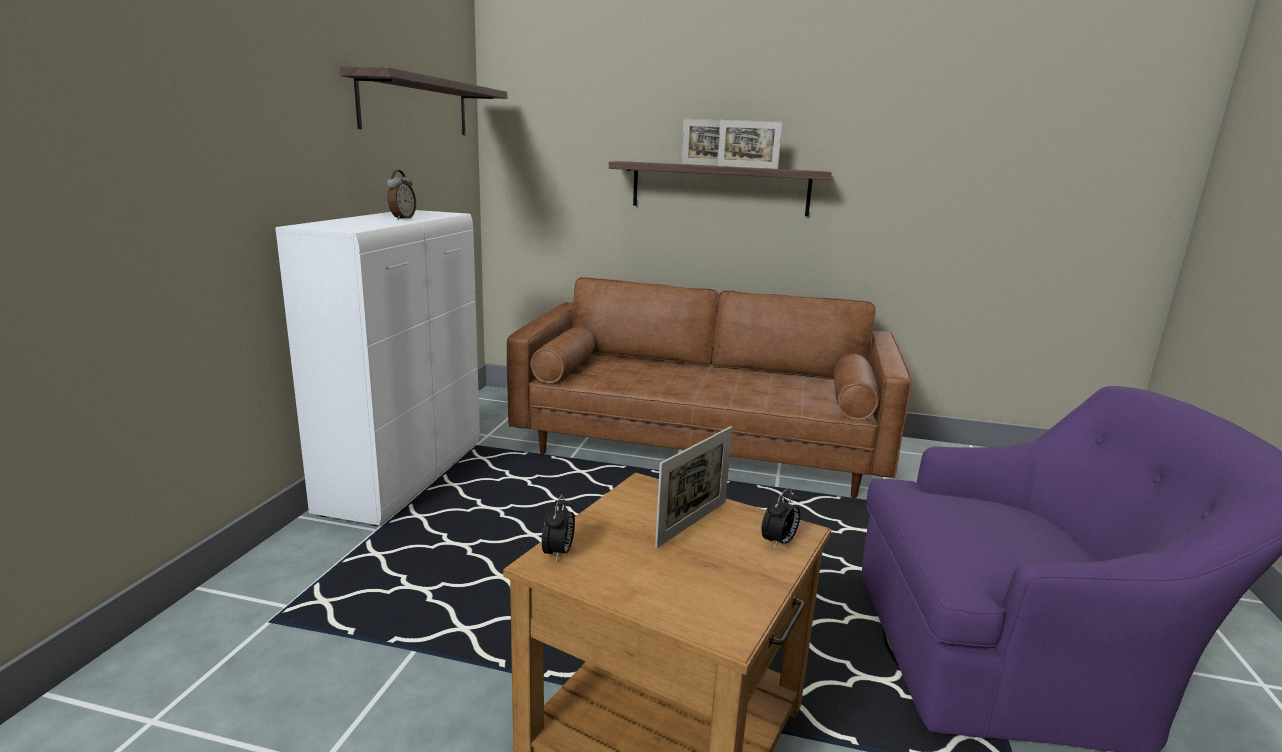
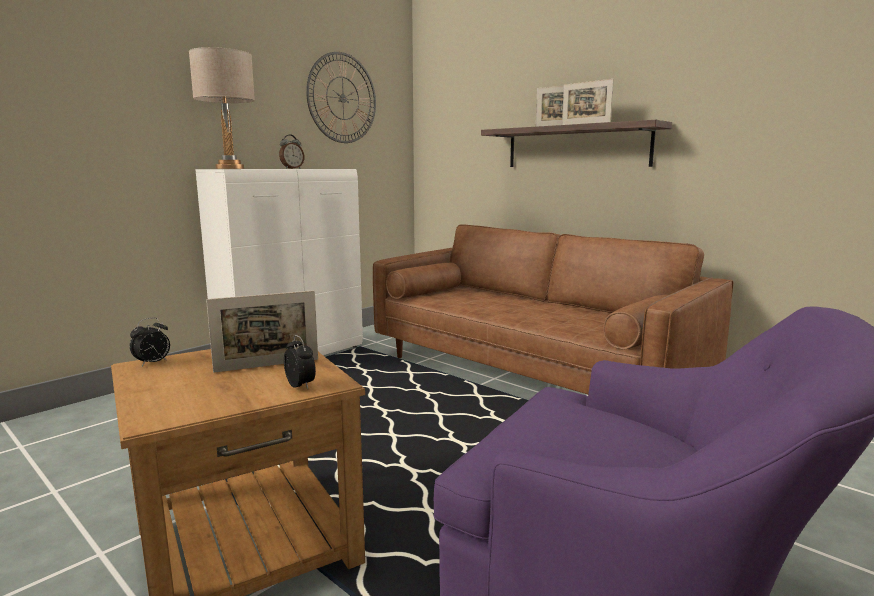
camera: 30 degrees right, 5 degrees down
(332, 225) = (229, 168): none -> beige table lamp
(416, 106) = (342, 98): shelf -> wall clock
(779, 542) = (301, 386): alarm clock -> alarm clock turned 105 degrees counterclockwise

